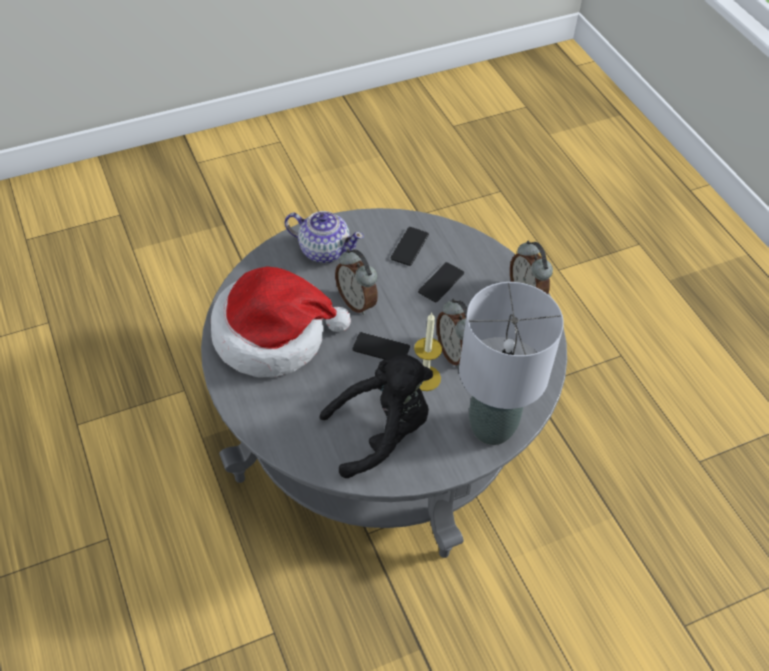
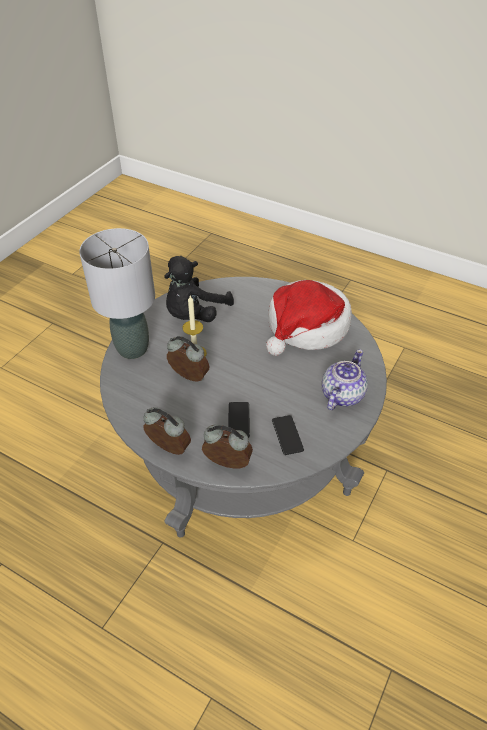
camera: 145 degrees right, 5 degrees down
(324, 250) = (341, 395): teapot -> teapot turned 135 degrees clockwise
(357, 302) = (280, 373): alarm clock -> alarm clock (227, 465)
(381, 348) = (237, 355): phone -> none

